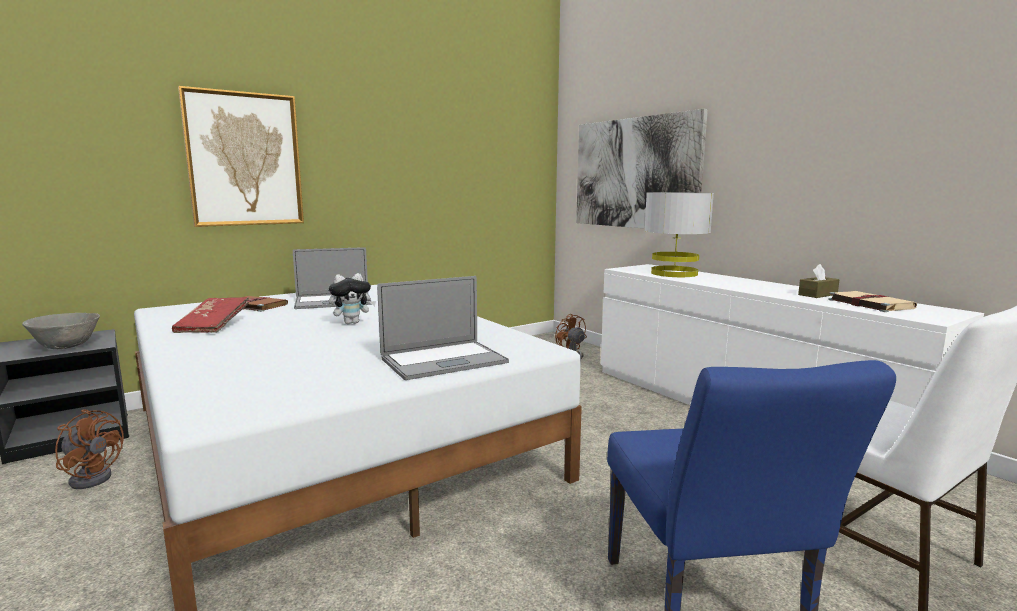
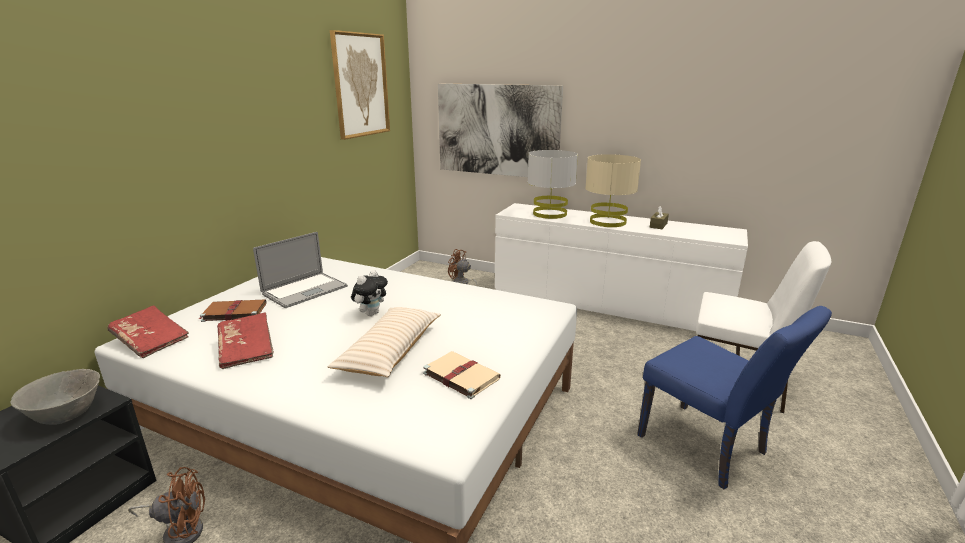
camera: 30 degrees left, 10 degrees up
(170, 311) = (151, 341): none -> red book
(244, 159) = (173, 158): picture -> picture (360, 85)
(311, 348) = (390, 351): none -> beige pillow
(444, 361) = (510, 337): laptop -> none
(742, 285) = (608, 222): none -> beige table lamp
(868, 304) = (692, 230): beige book -> beige book (460, 375)

